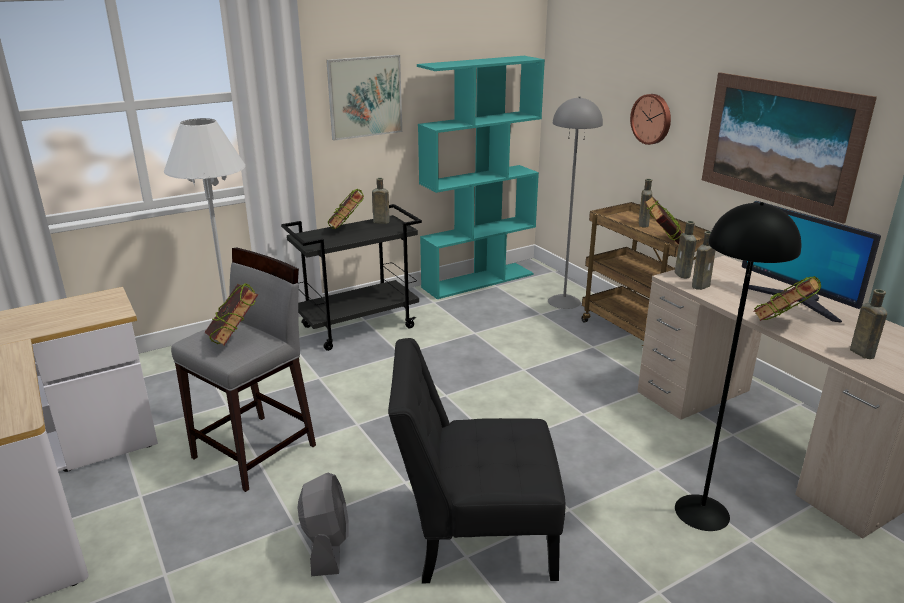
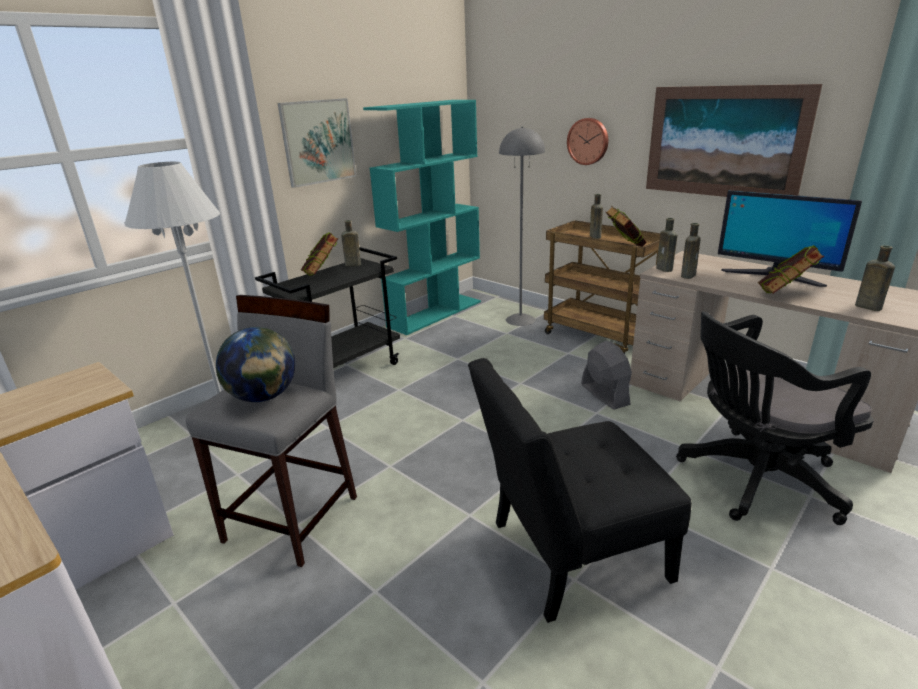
camera: 15 degrees left, 0 degrees up
(235, 339) = (263, 397): book -> globe
(326, 545) = (423, 606): grey fan -> grey fan (604, 394)
(701, 511) = (752, 480): black floor lamp -> black office chair

